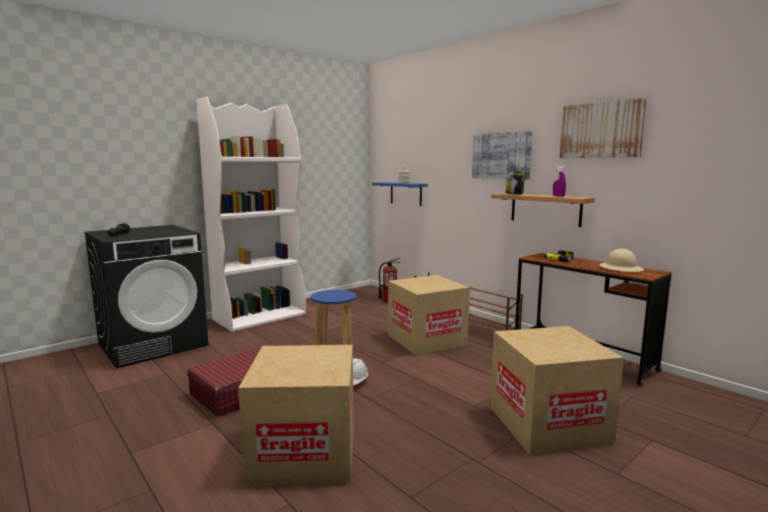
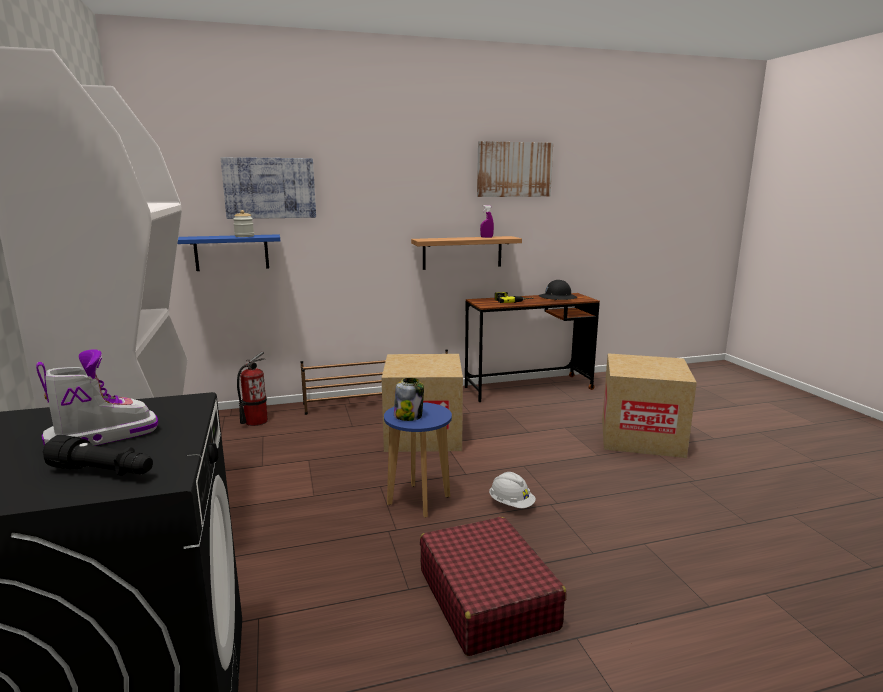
camera: 65 degrees left, 5 degrees up
(149, 232) = (102, 436): none -> boot
(304, 453) = (669, 568): cardboard box -> none
(501, 156) = (403, 193): picture -> picture (270, 188)
(514, 194) = (437, 239): jar -> jar (408, 416)
(621, 268) = (557, 298): beige hard hat -> black hard hat

